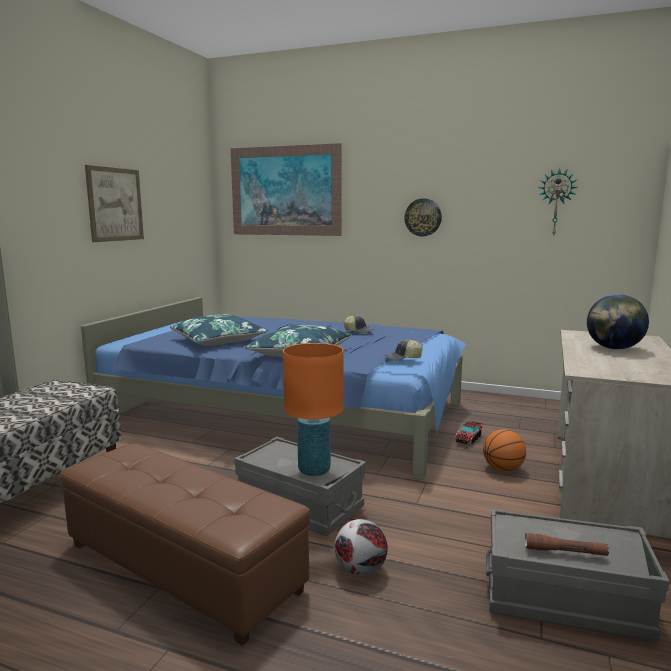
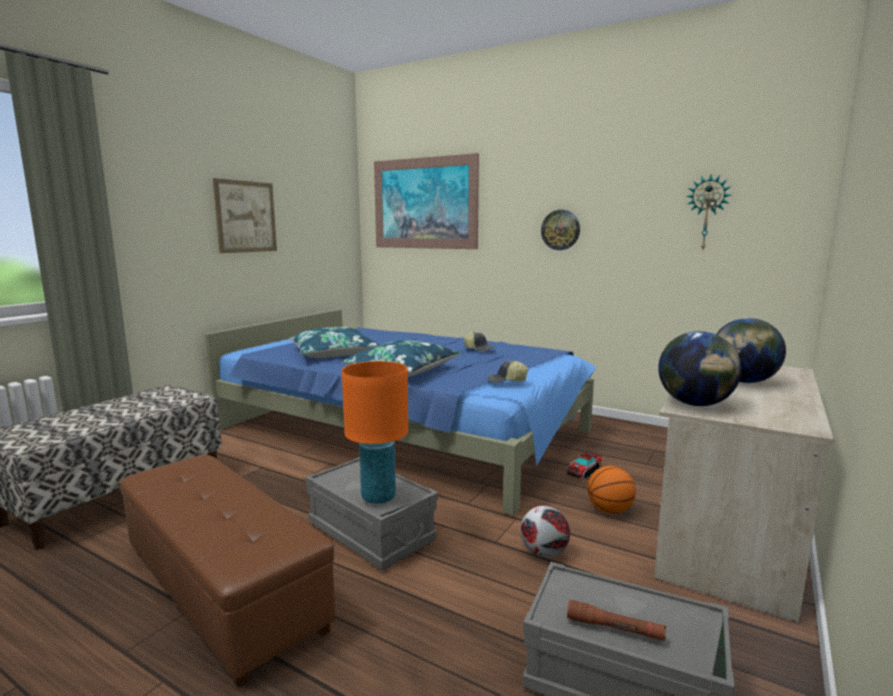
camera: 10 degrees right, 0 degrees up
(360, 570) = (400, 615): football -> football (543, 553)
(589, 368) = (695, 404): none -> globe

